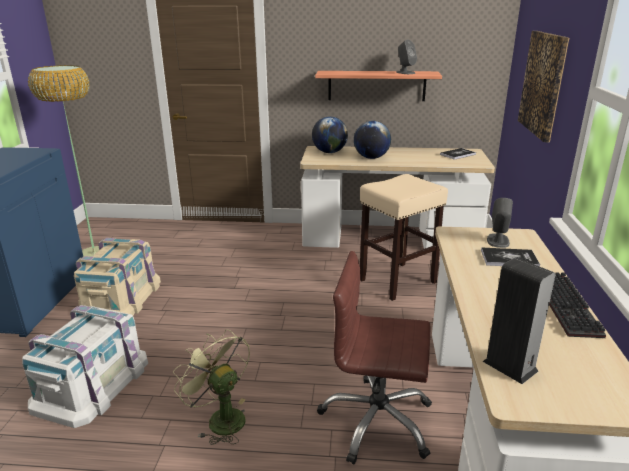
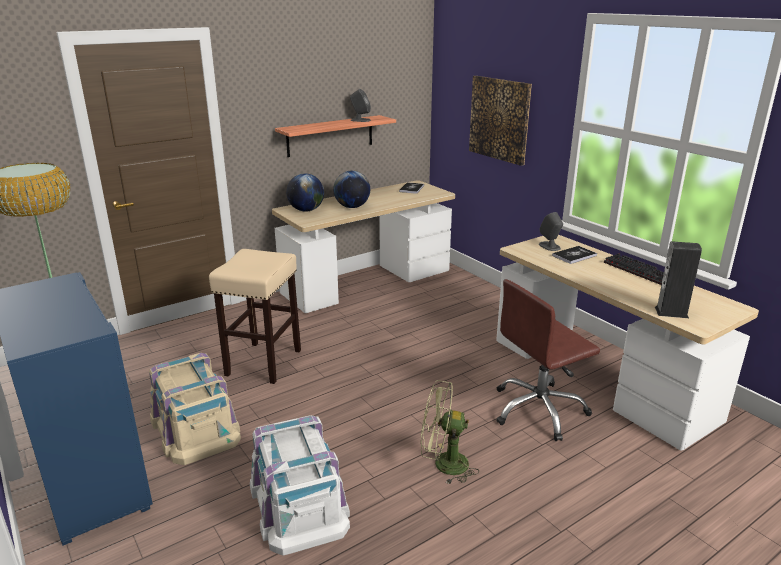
camera: 40 degrees left, 0 degrees up
(397, 281) = (421, 314): beige stool -> beige stool (263, 363)

